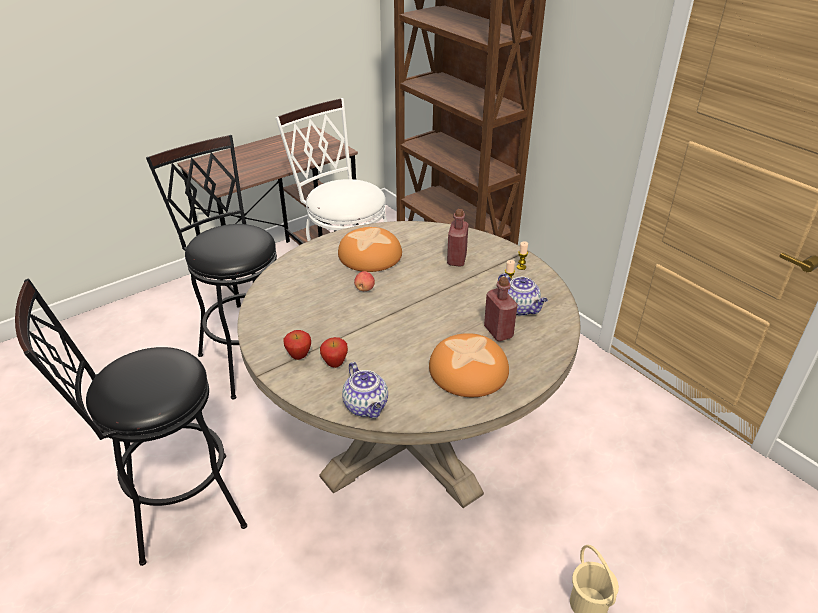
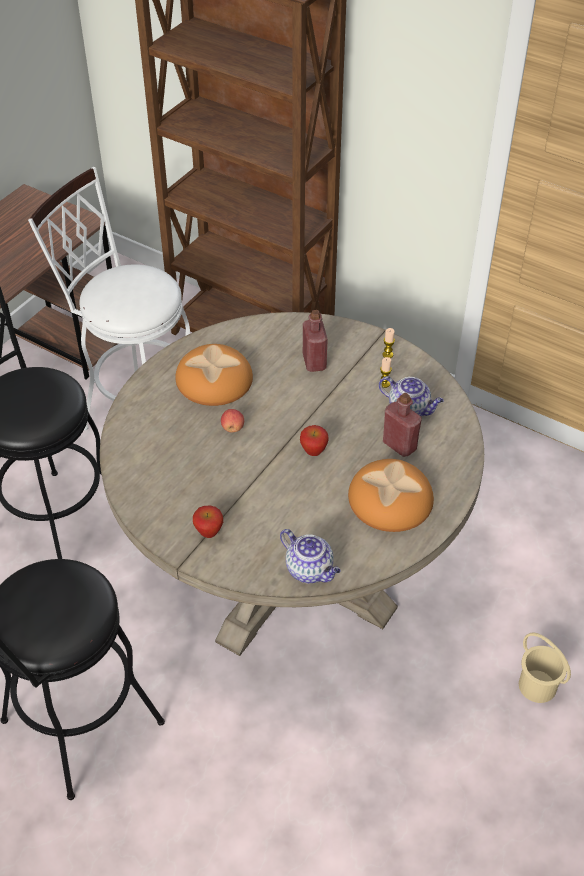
camera: 20 degrees left, 10 degrees up
(335, 364) = (252, 531): apple -> apple (313, 452)

